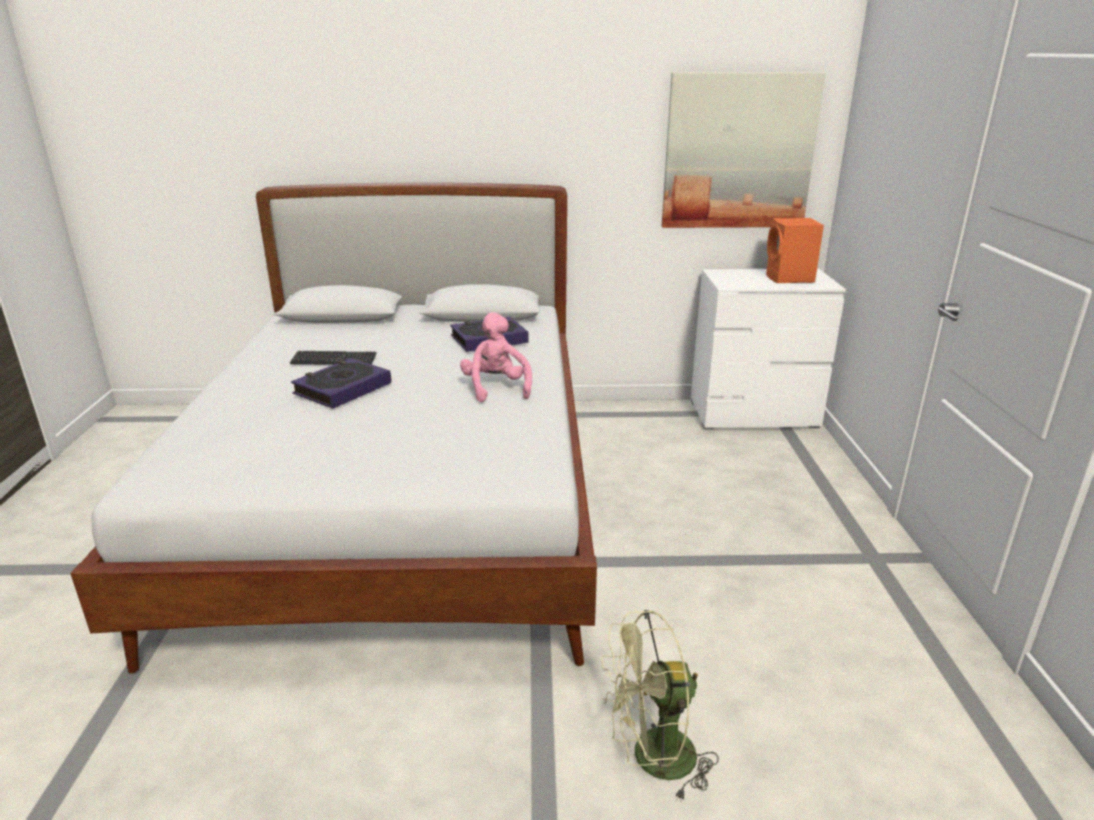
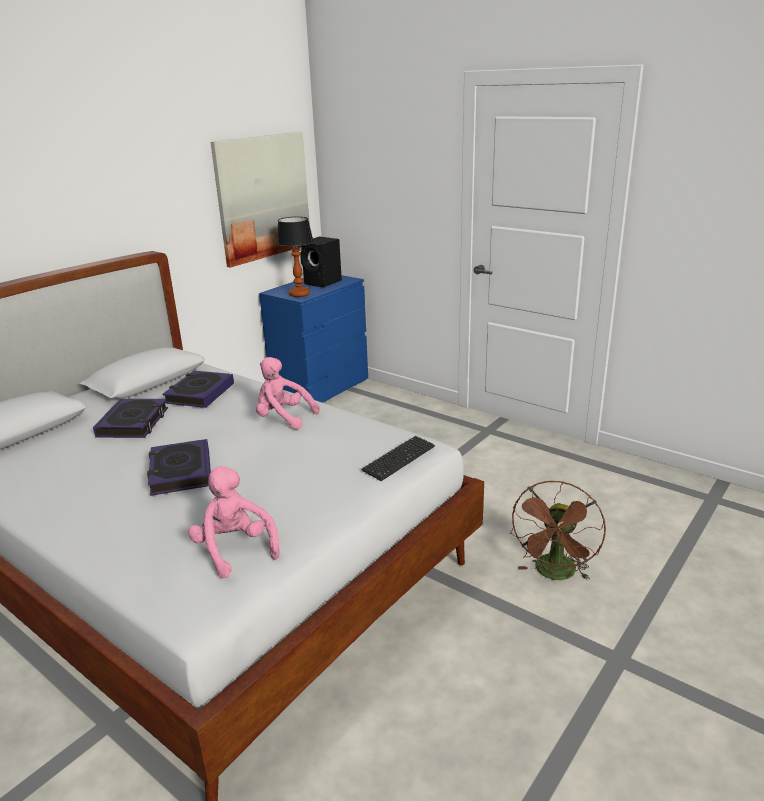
camera: 50 degrees left, 0 degrees up
(246, 461) = (234, 549): none -> pink plush toy
(334, 360) = (111, 462): keyboard -> keyboard (399, 459)
(405, 341) = (133, 423): none -> book
(652, 760) = (555, 574): green fan -> brown fan
(734, 282) = (299, 294): none -> table lamp
(754, 414) = (321, 389): white dresser -> blue dresser
(789, 279) = (323, 282): orange speaker -> black speaker

